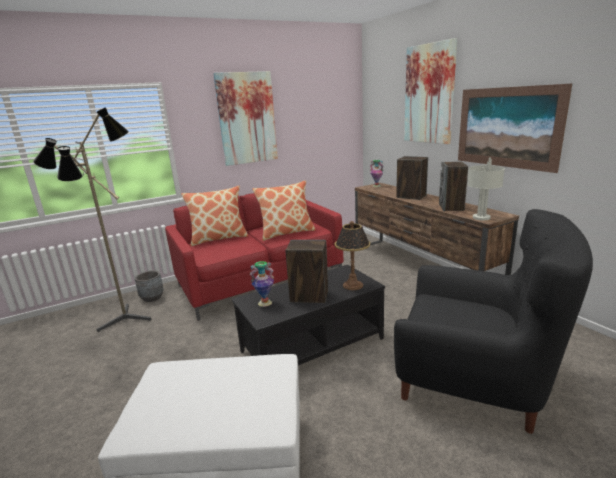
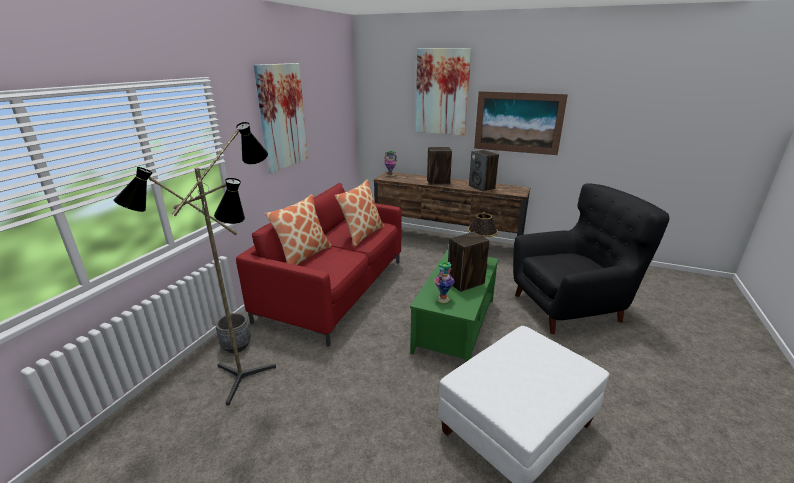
camera: 40 degrees left, 5 degrees up
(312, 344) = (454, 324): black coffee table -> green coffee table
(480, 217) = (514, 192): grey table lamp -> none

